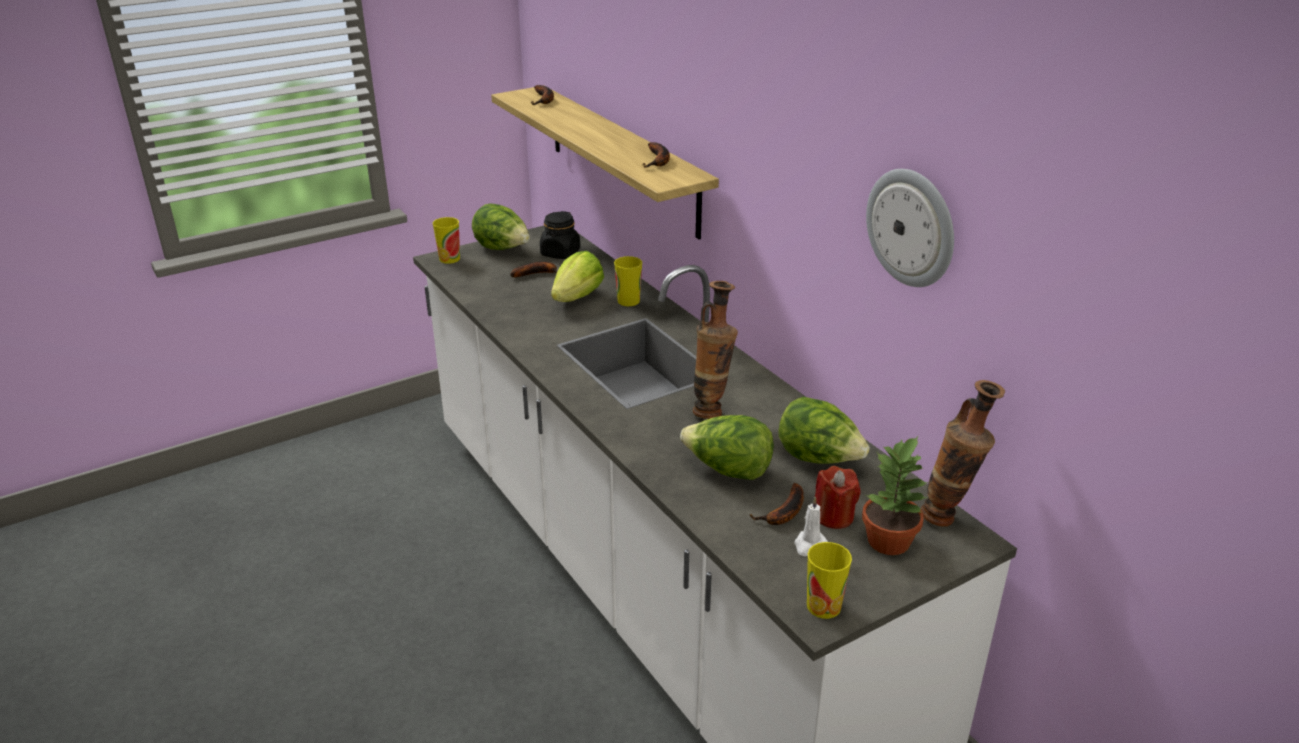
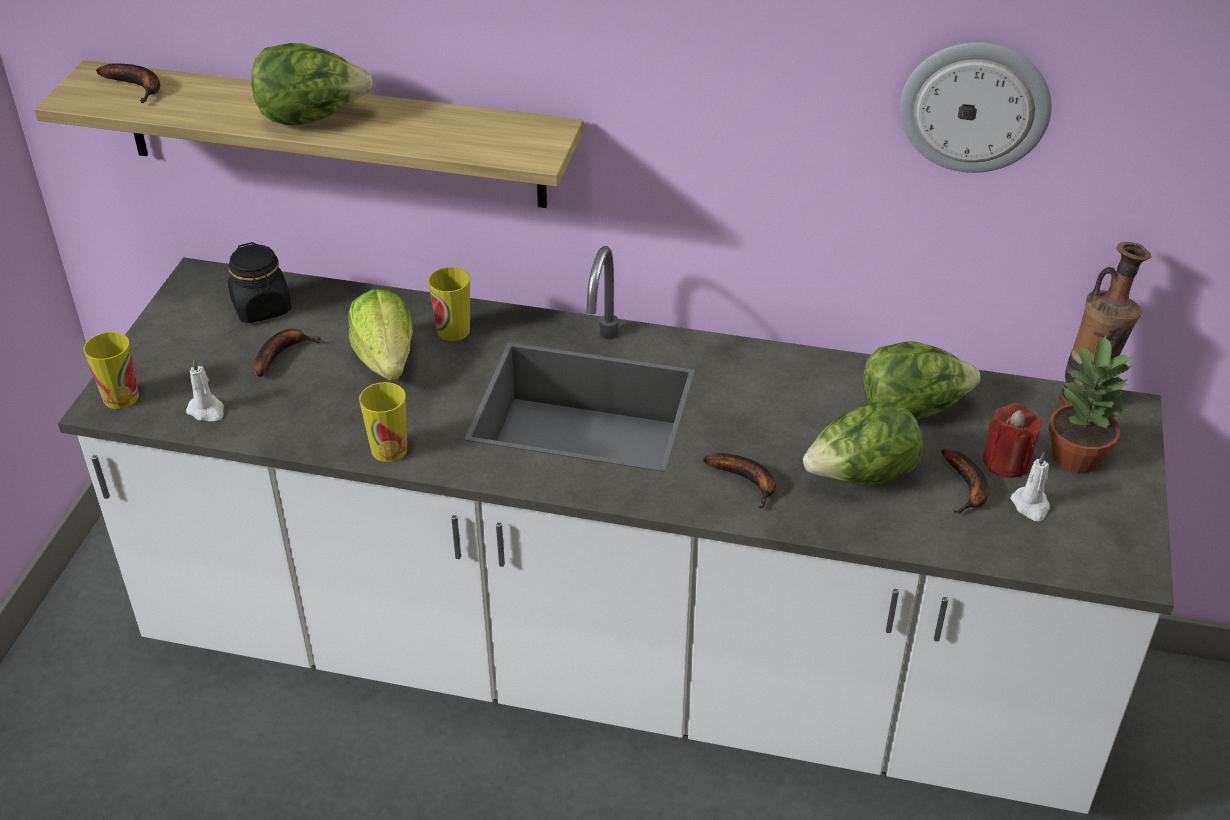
camera: 45 degrees left, 10 degrees up
(472, 279) = (207, 411): none -> white candle
(502, 249) = (173, 342): lettuce -> lettuce (312, 118)
(658, 161) = (473, 124): banana -> banana (747, 481)
(712, 409) = (745, 416): vase -> none
(823, 606) = (1122, 557): cup -> cup (389, 449)

